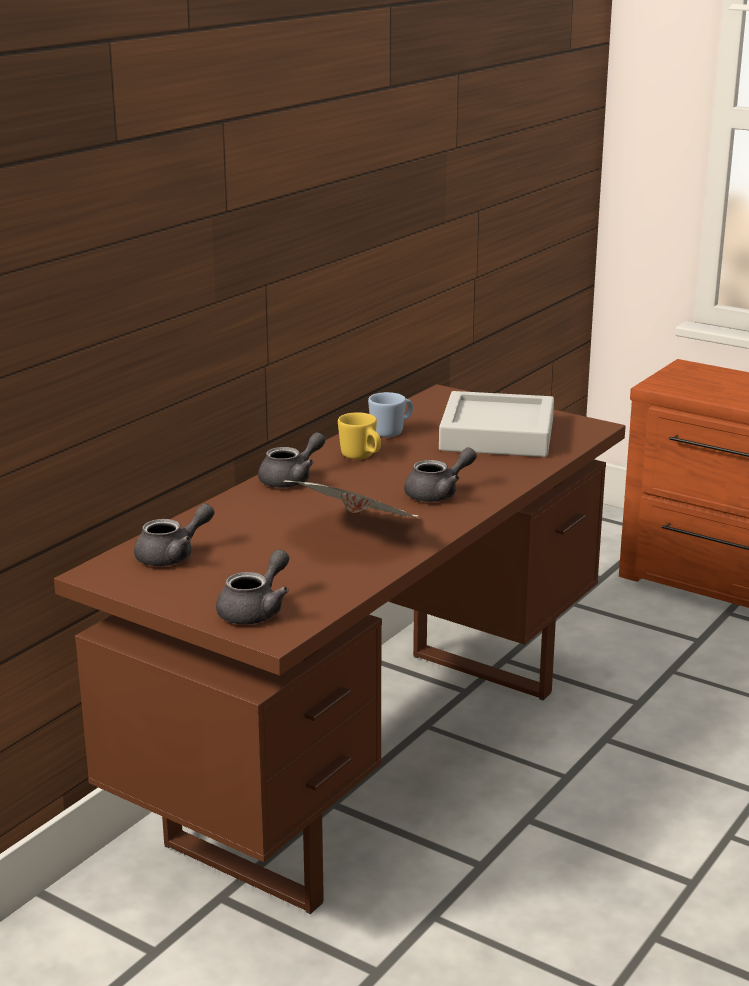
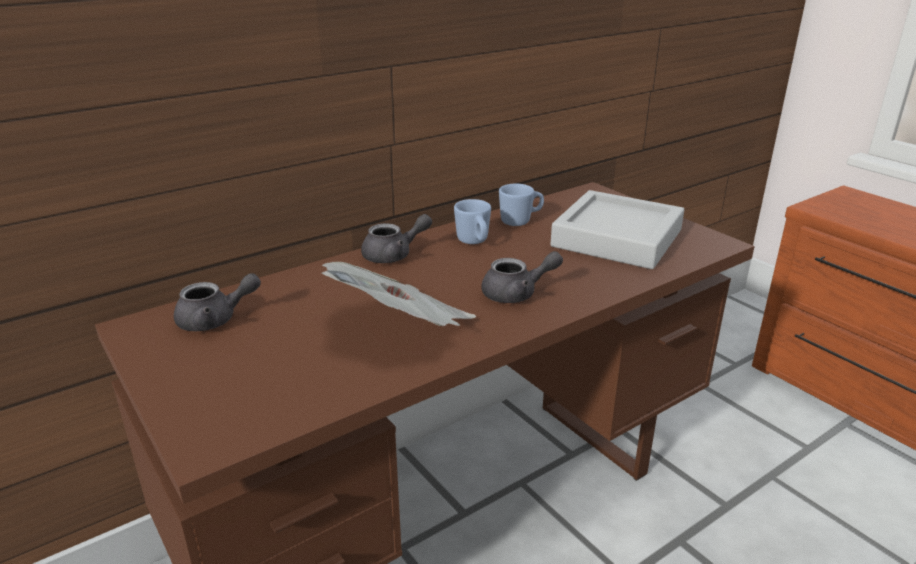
camera: 20 degrees right, 5 degrees up
(256, 610) = (221, 407): grey teapot -> none
(361, 457) = (474, 242): yellow mug -> blue mug

